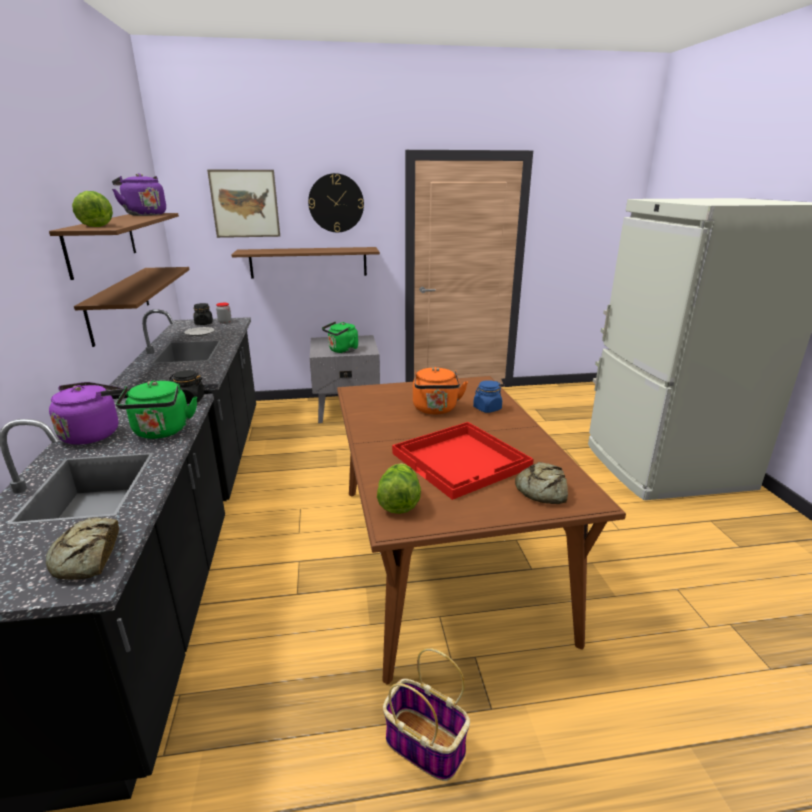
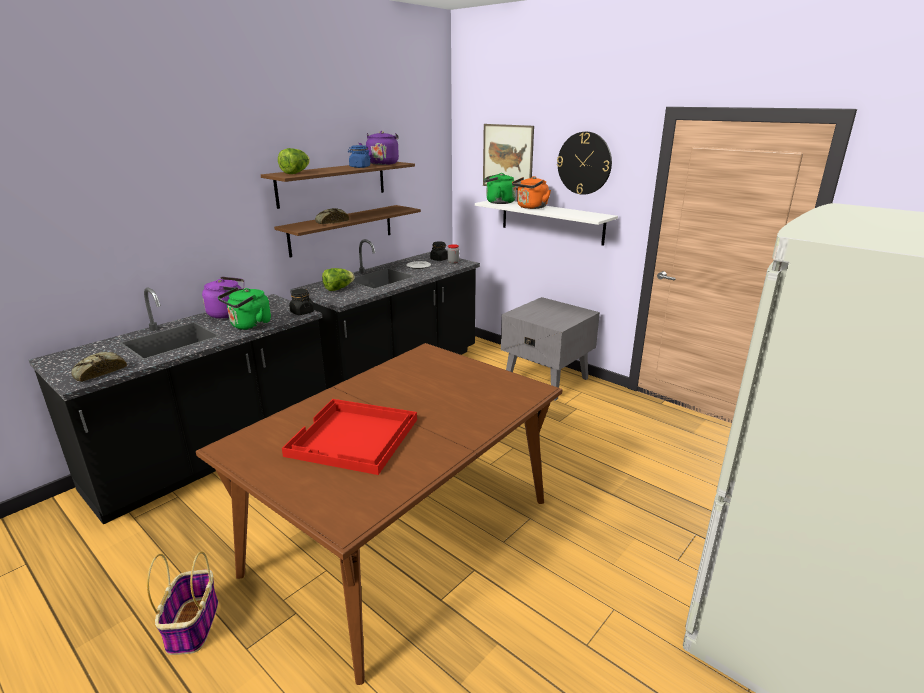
camera: 50 degrees right, 0 degrees up
(308, 262) = (551, 221): brown shelf -> white shelf
(342, 350) = (538, 317): green kettle -> green kettle (498, 202)
(399, 502) = (259, 437): lettuce -> lettuce (338, 289)
(435, 409) = (438, 392): orange kettle -> orange kettle (530, 207)
(487, 408) = (475, 413): blue jar -> blue jar (359, 167)
(541, 490) = (339, 492): bread -> bread (331, 222)

